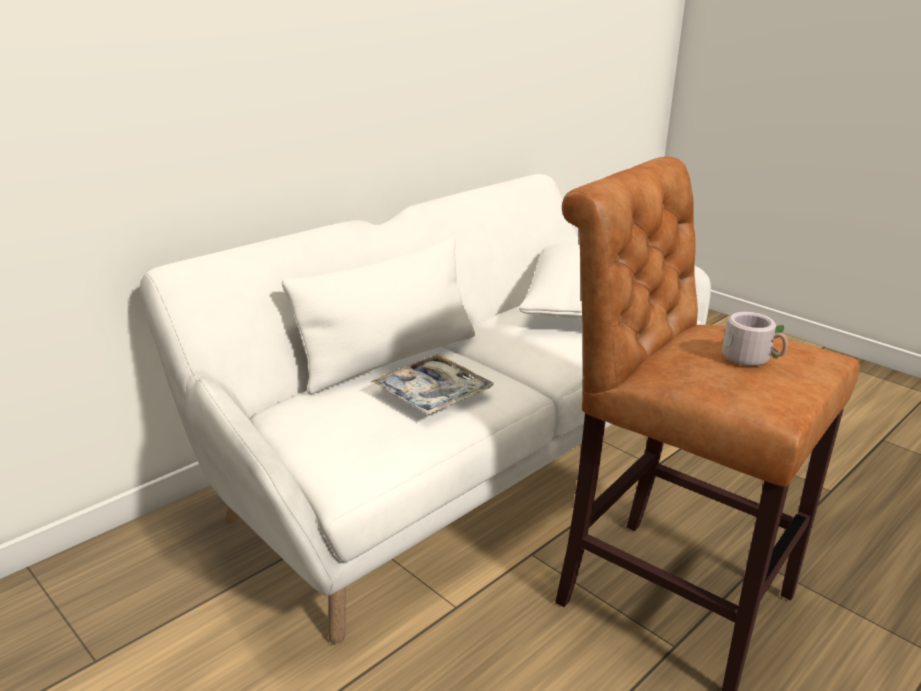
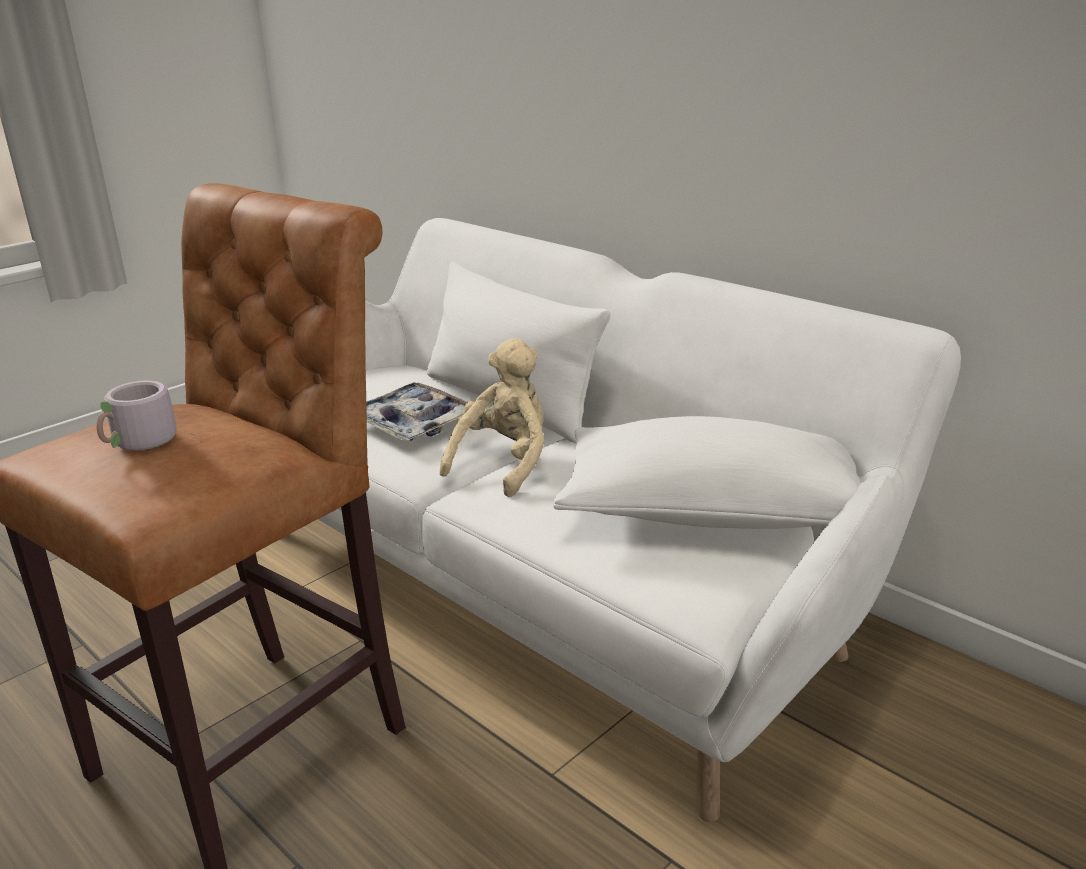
camera: 90 degrees right, 0 degrees up
(505, 361) = (504, 464): none -> beige plush toy

